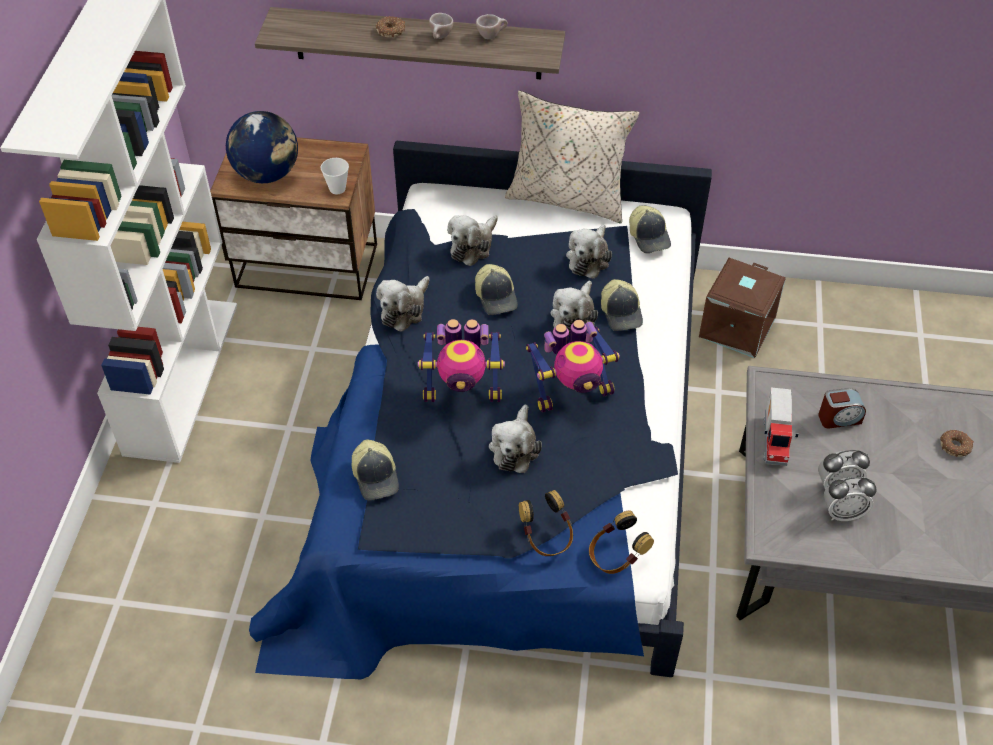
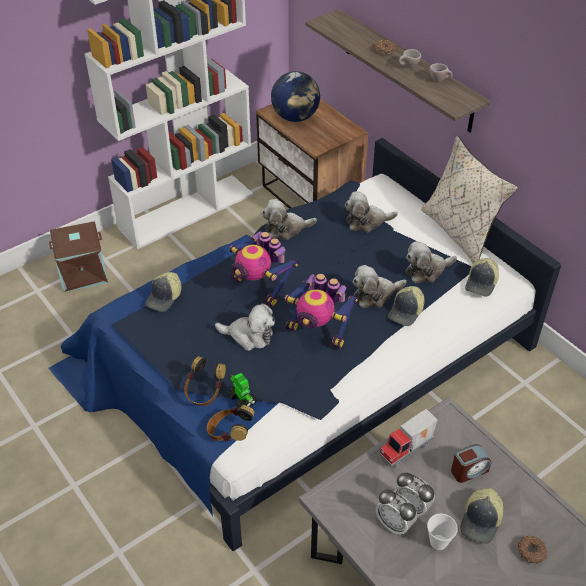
camera: 45 degrees right, 5 degrees down
(337, 189) = (321, 144): cup -> cup (438, 542)
(496, 296) = (343, 254): cap -> cap (481, 521)
(515, 447) = (249, 336): plush toy -> plush toy turned 135 degrees counterclockwise
(588, 513) = (242, 399): none -> toy robot
(736, 326) = (526, 396): brown storage box -> brown storage box (83, 271)
(839, 418) = (469, 470): alarm clock -> alarm clock turned 60 degrees counterclockwise

